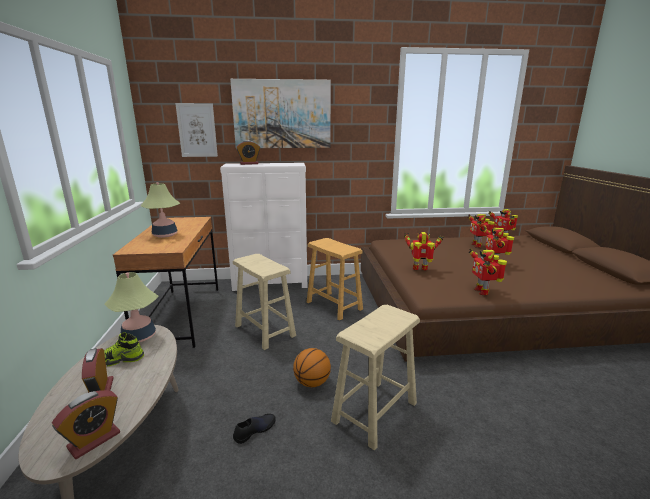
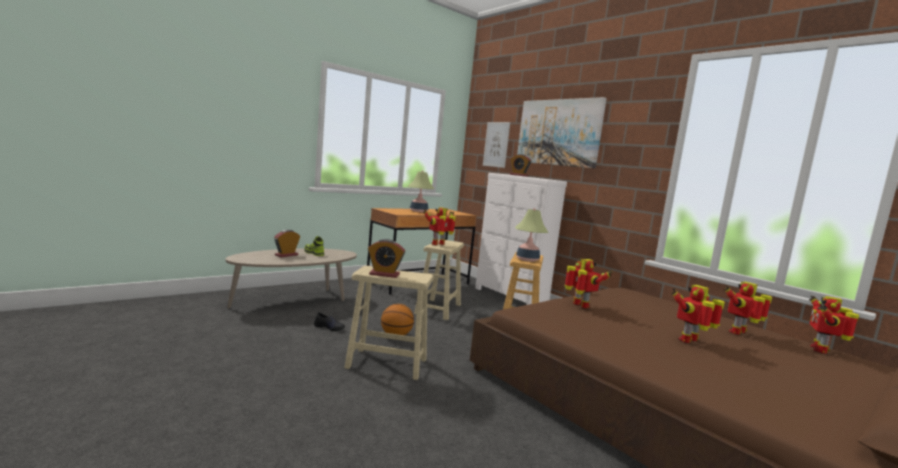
camera: 55 degrees right, 10 degrees down
(94, 440) = (252, 260): alarm clock -> alarm clock (384, 274)
(139, 337) = (339, 252): table lamp -> table lamp (527, 259)
(482, 291) = (581, 333): toy robot -> toy robot (439, 244)

